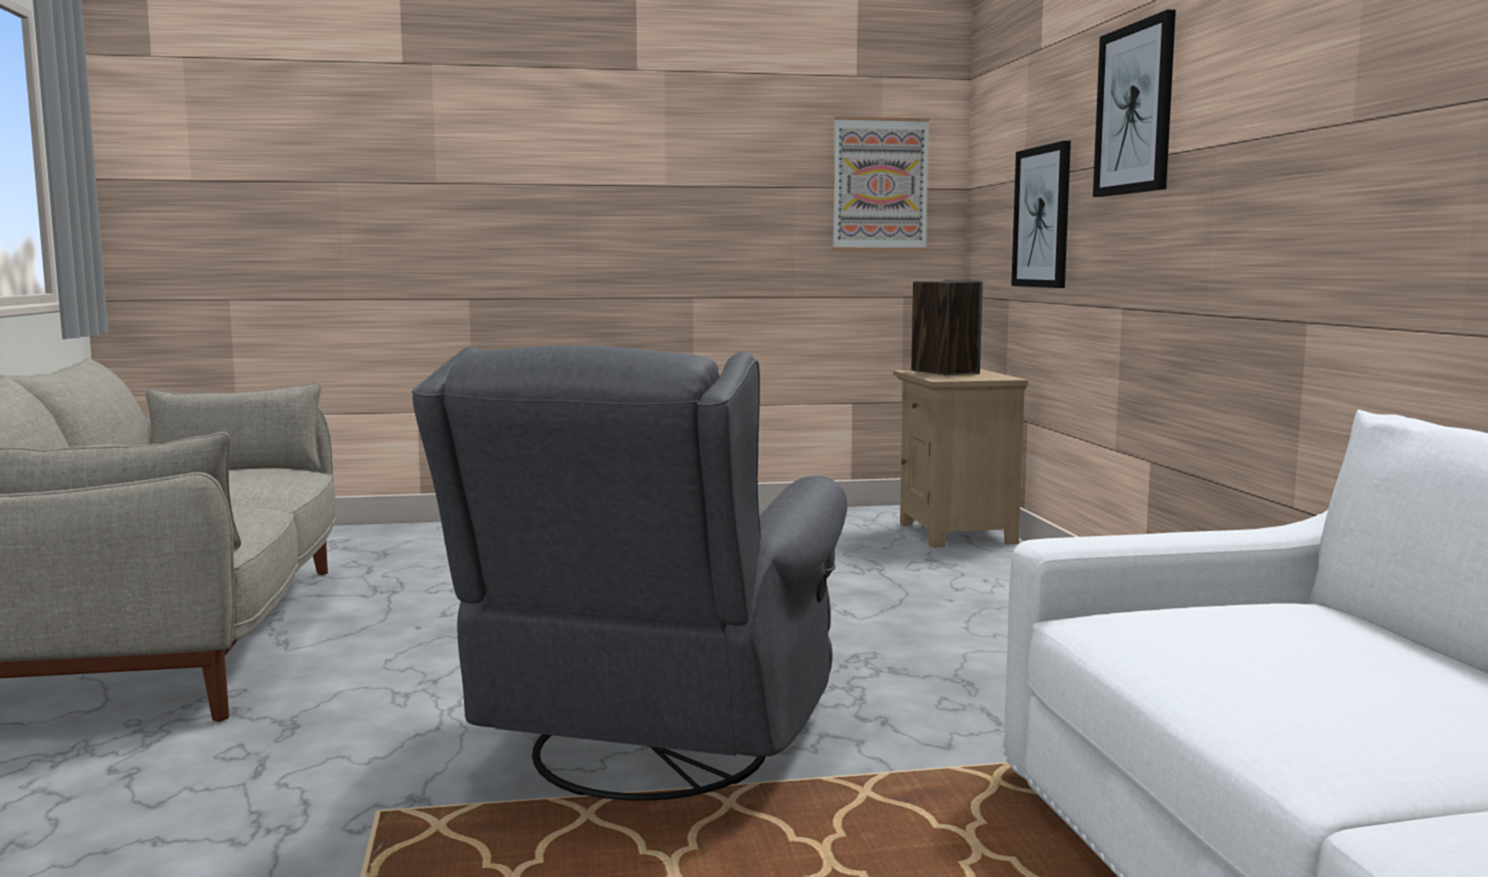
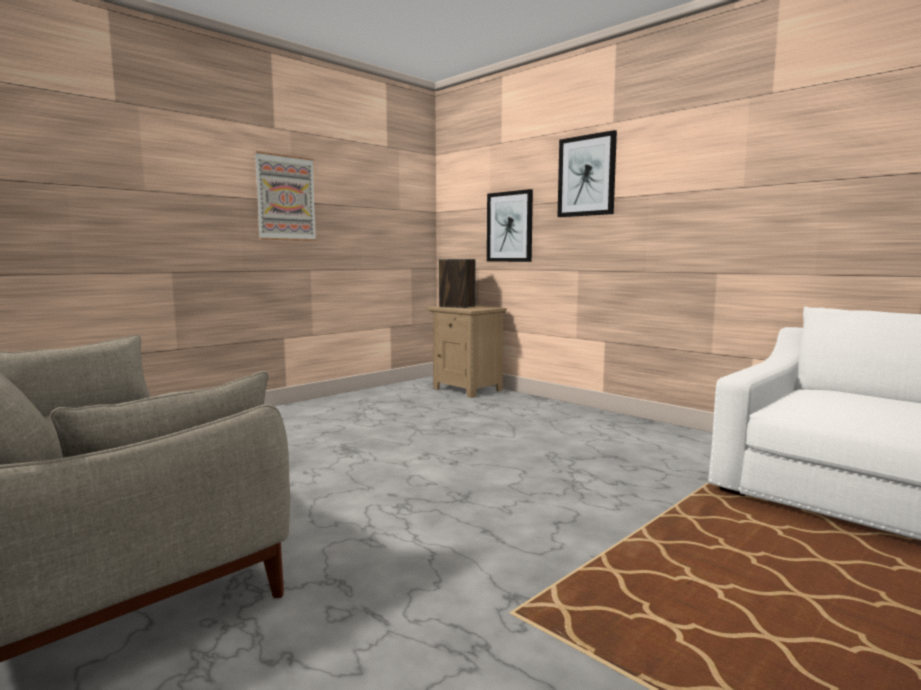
camera: 35 degrees left, 0 degrees up
(653, 747) = (562, 525): grey armchair -> none
(880, 184) = (400, 207): picture -> picture (285, 198)

